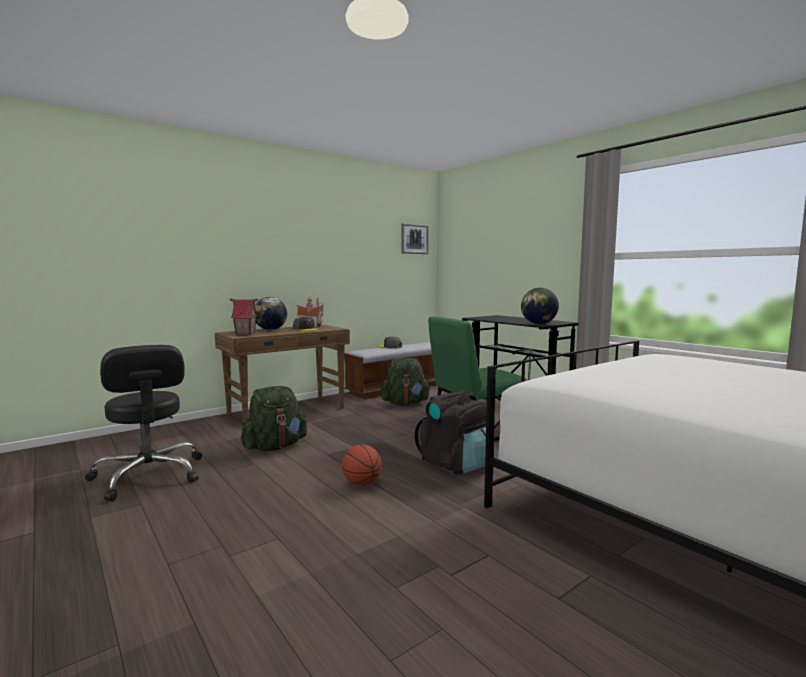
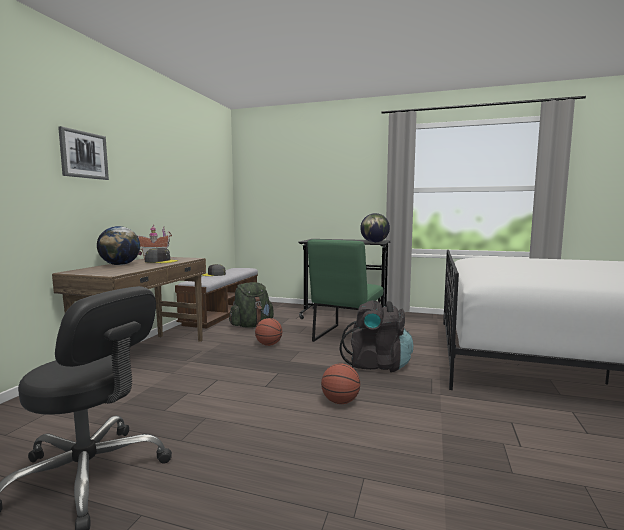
camera: 35 degrees left, 0 degrees up
(245, 334) = (106, 271): toy house -> none
(275, 447) = (197, 394): green backpack -> none
(389, 423) = (268, 344): none -> basketball
(414, 239) = (219, 170): picture -> picture (83, 155)

